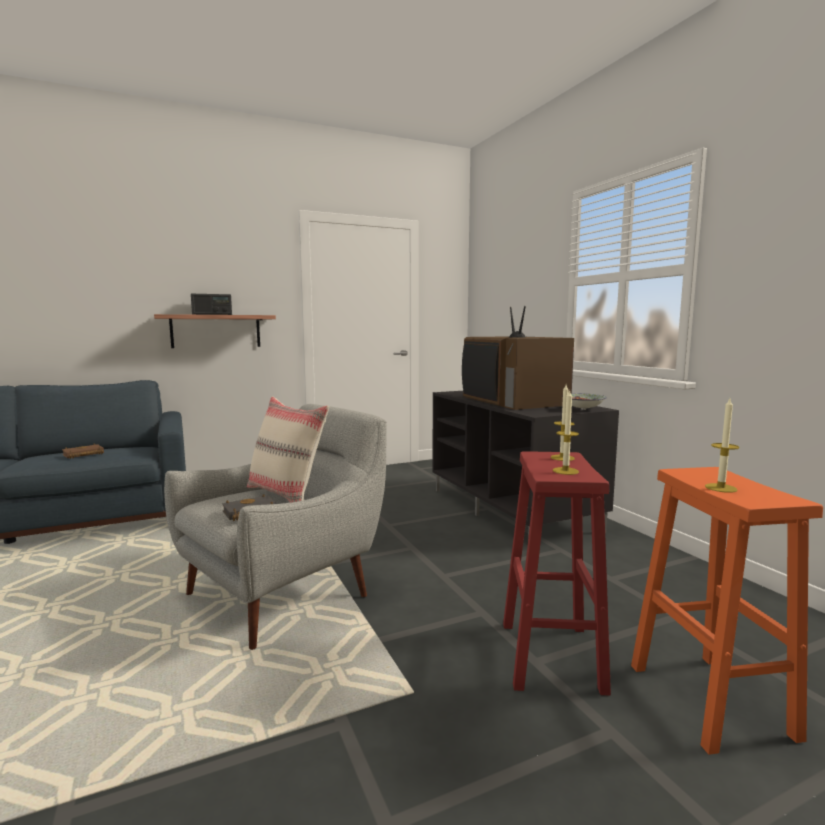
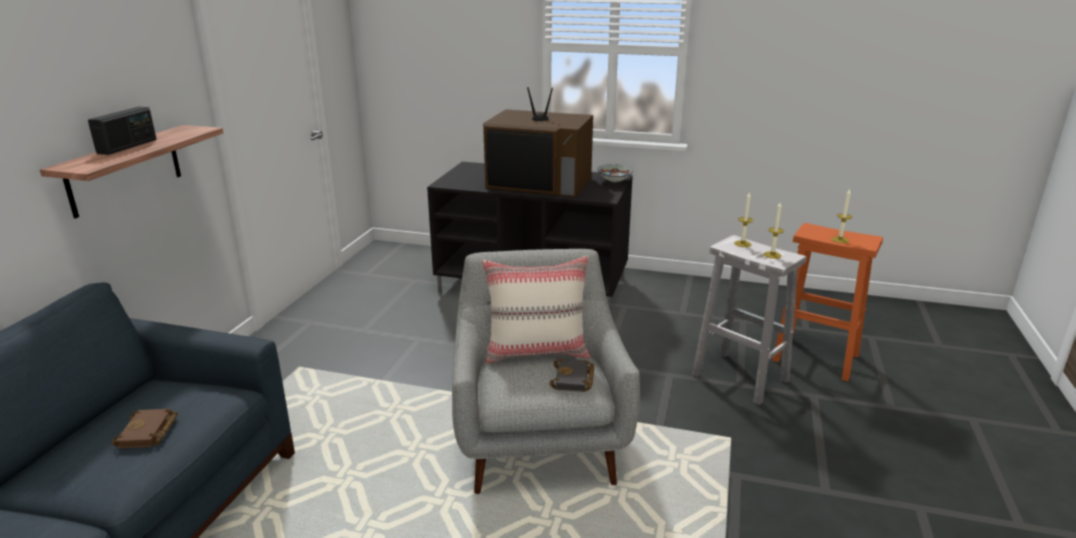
camera: 50 degrees left, 15 degrees up
(550, 654) = (738, 377): red stool -> white stool

